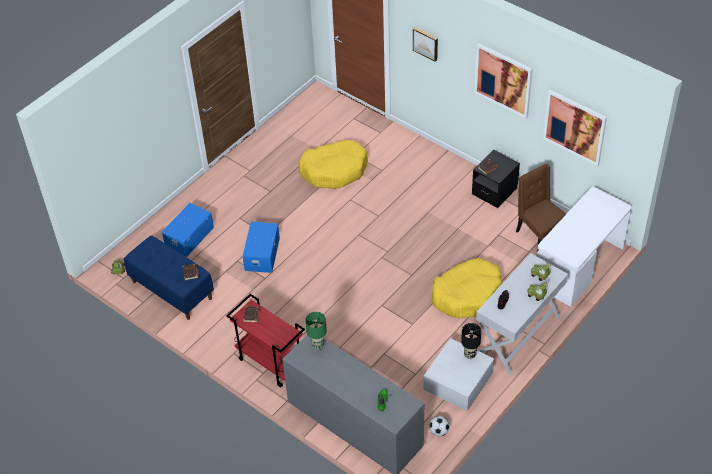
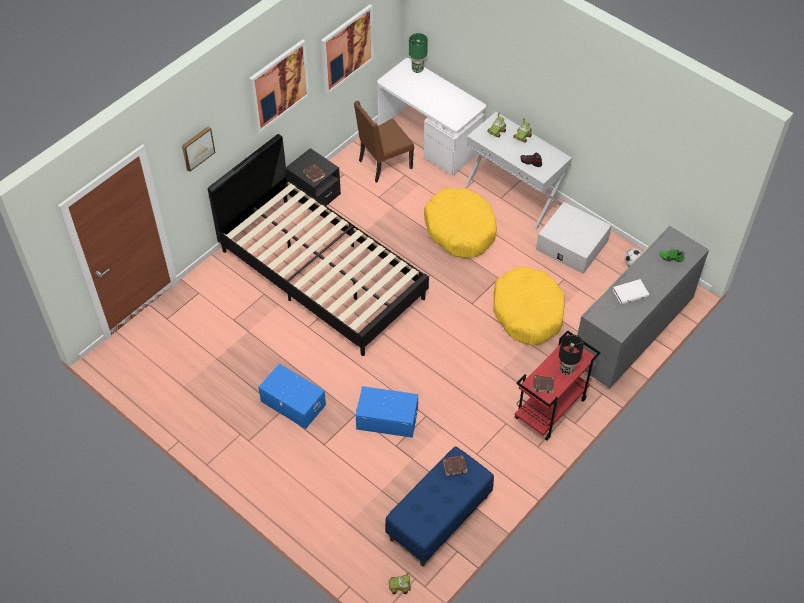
camera: 90 degrees left, 5 degrees up
(189, 236) = (349, 502): blue storage box -> blue storage box (293, 403)
(317, 345) = (602, 310): green table lamp -> green table lamp (417, 69)
(334, 170) = (255, 341): yellow dog bed -> yellow dog bed (527, 312)
(339, 367) = (630, 292): none -> white book
(406, 203) = (322, 274): none -> black bed
(470, 355) = (559, 219): black table lamp -> black table lamp (566, 370)

